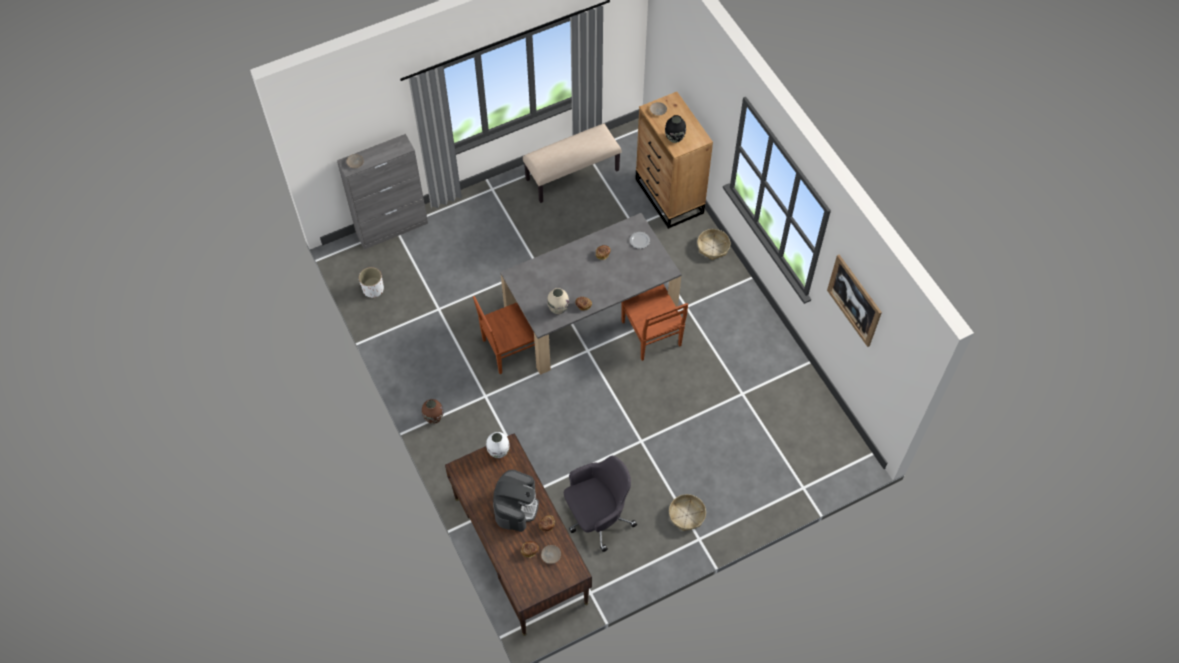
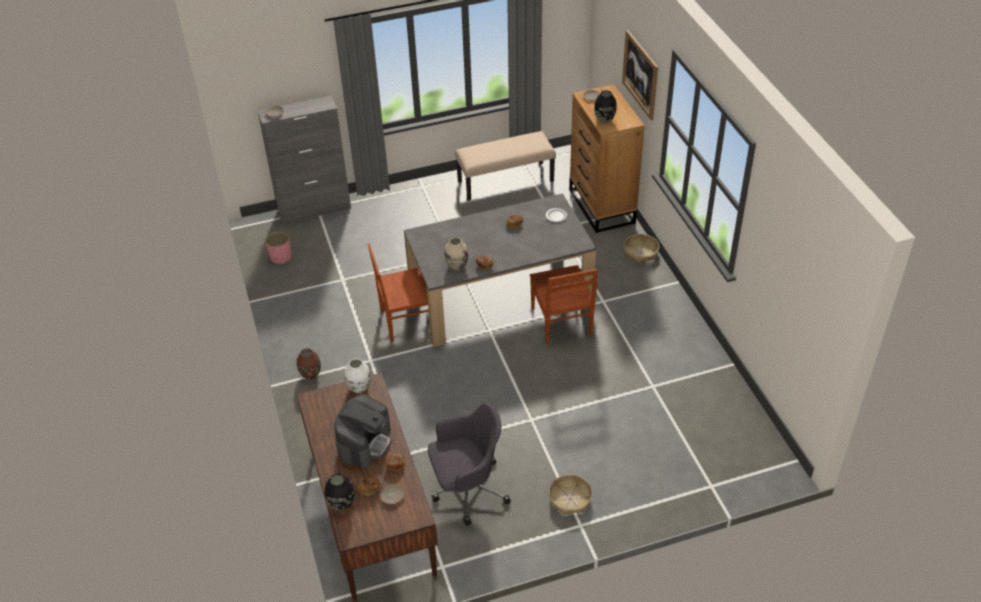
camera: 10 degrees right, 15 degrees down
(373, 289) = (281, 257): white planter -> pink planter
(509, 568) = (341, 503): none -> black vase
(854, 300) = (779, 251): picture -> picture (640, 74)

